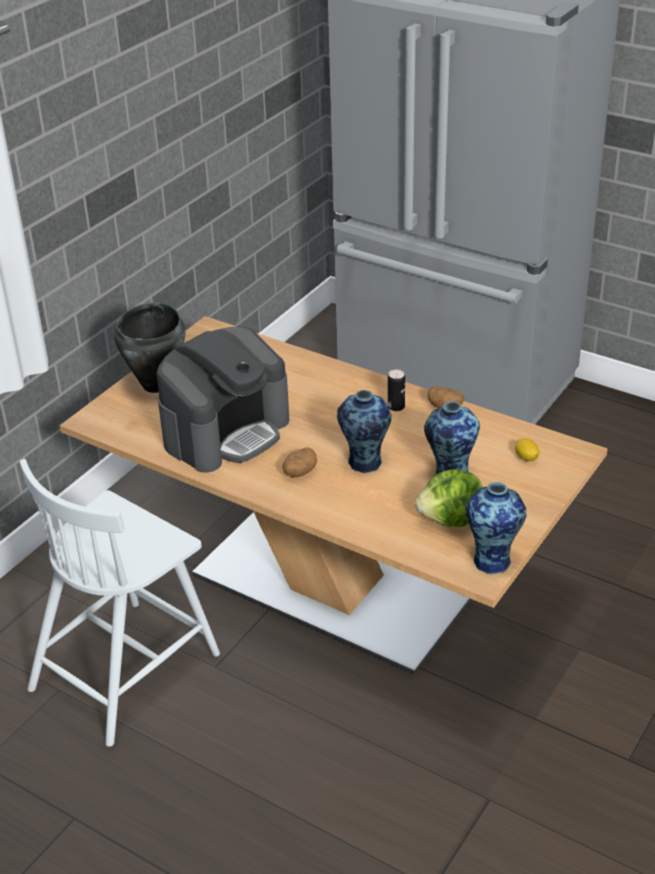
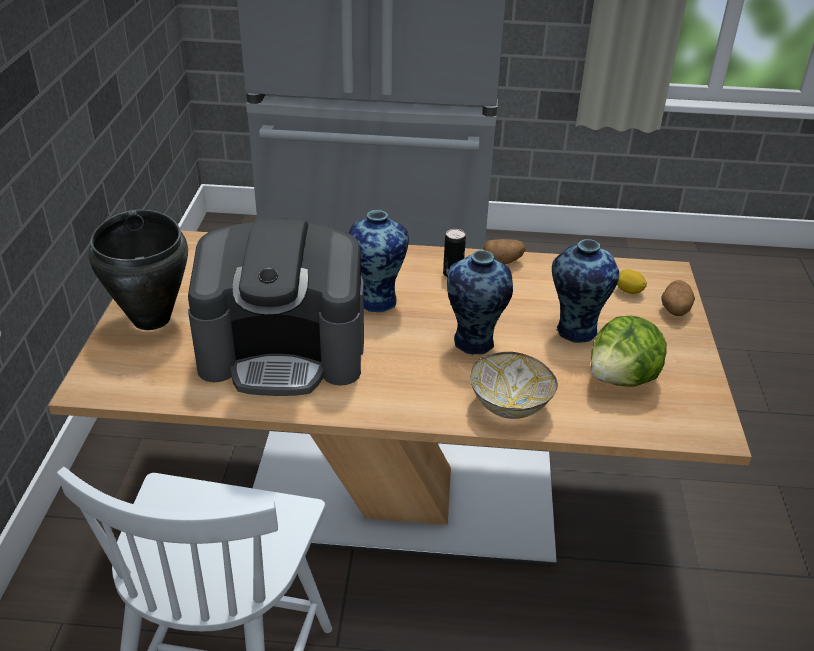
camera: 30 degrees left, 0 degrees up
(226, 432) = (284, 352): coffee machine -> coffee machine turned 75 degrees clockwise
(299, 472) = (411, 375): potato -> potato (675, 310)
(350, 514) = (510, 406): none -> bowl
(492, 560) = (705, 410): vase -> vase (377, 300)

